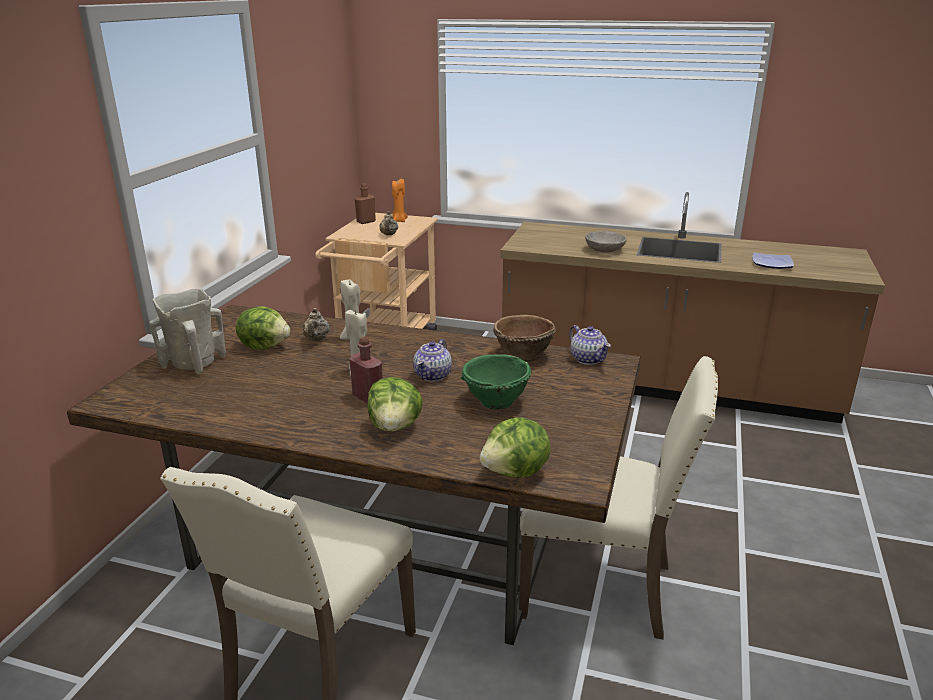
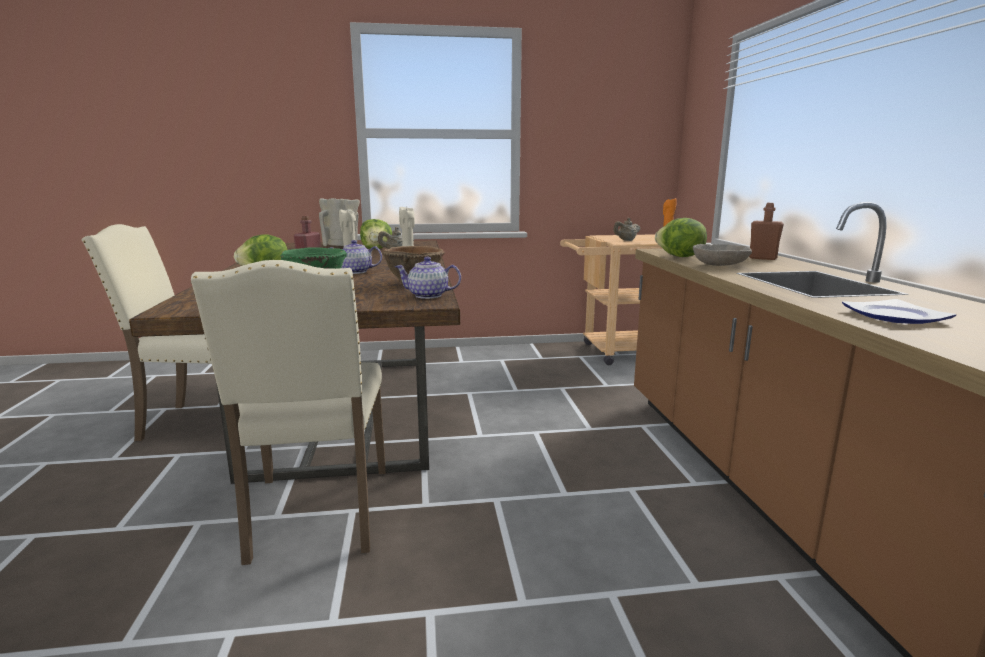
camera: 65 degrees right, 10 degrees down
(366, 221) = (643, 236): brown bottle -> brown bottle (762, 258)
(516, 472) = (193, 297): lettuce -> lettuce (679, 257)
(588, 359) = (428, 295): teapot -> teapot turned 60 degrees clockwise

